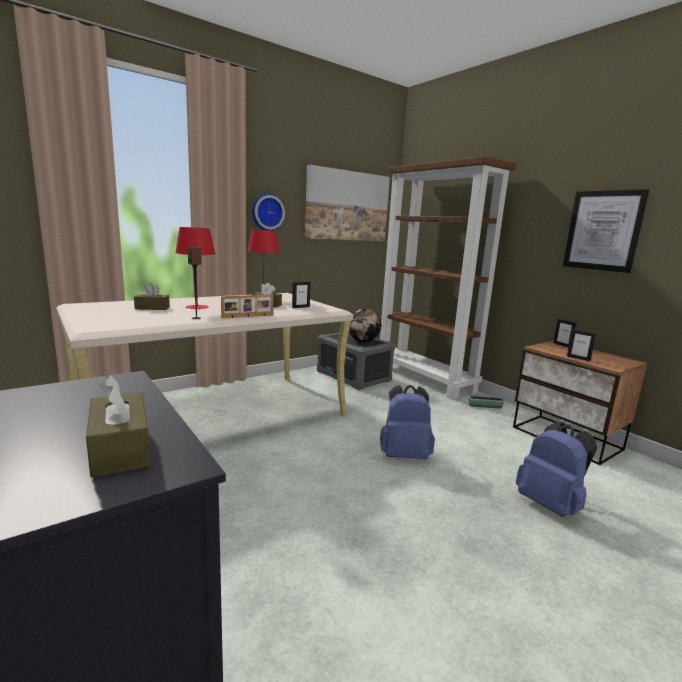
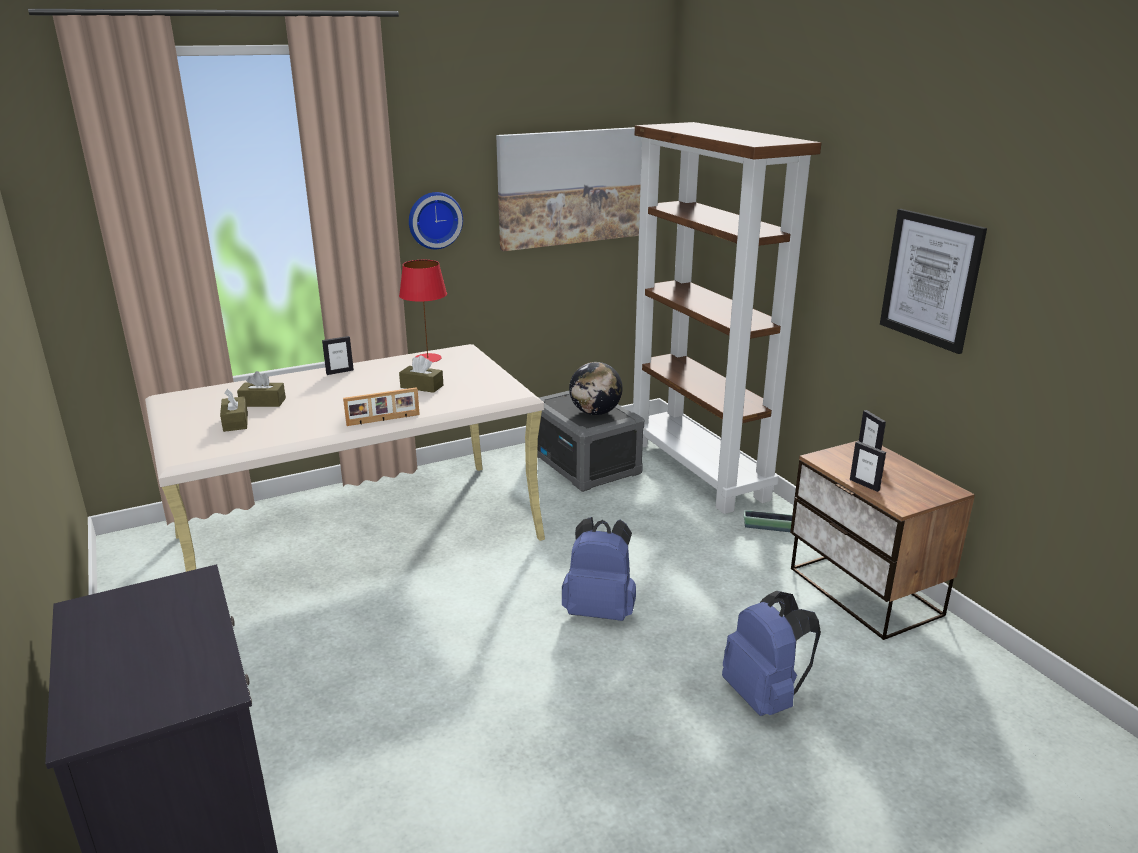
camera: 10 degrees right, 10 degrees up
(120, 449) = (179, 672): brown tissue box -> brown tissue box (235, 422)
(196, 318) = (314, 427): speaker -> none
(197, 307) = (323, 397): red table lamp -> none
(300, 307) = (469, 390): picture frame -> picture frame (339, 372)

